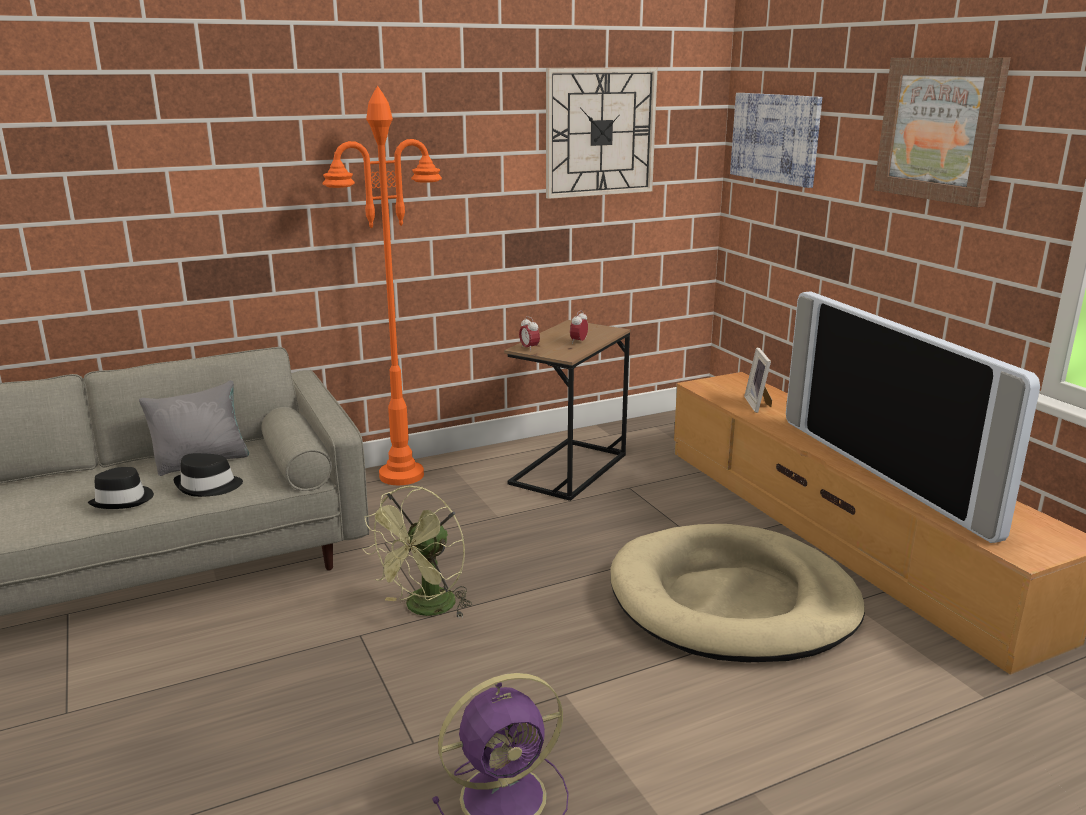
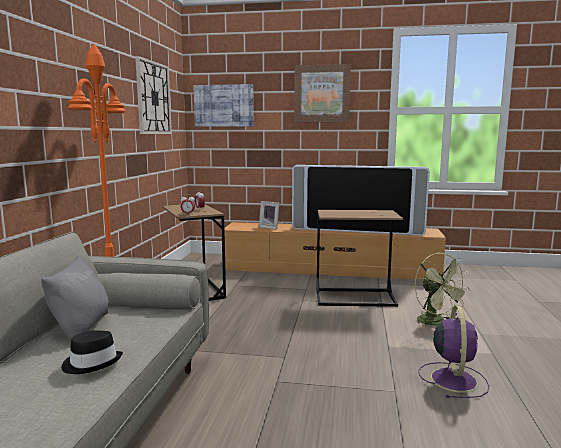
camera: 55 degrees left, 10 degrees down
(208, 486) = (132, 331): black hat -> none
(425, 609) = (275, 357): green fan -> green fan (436, 323)
(732, 601) = (355, 298): beige dog bed -> brown side table

